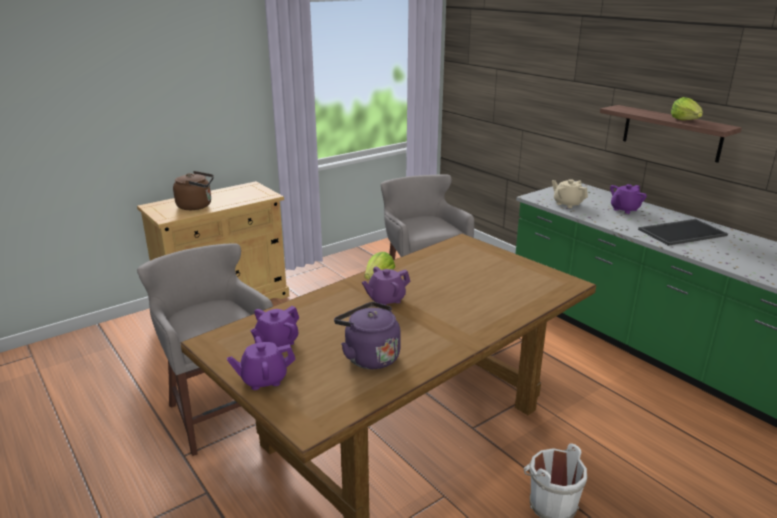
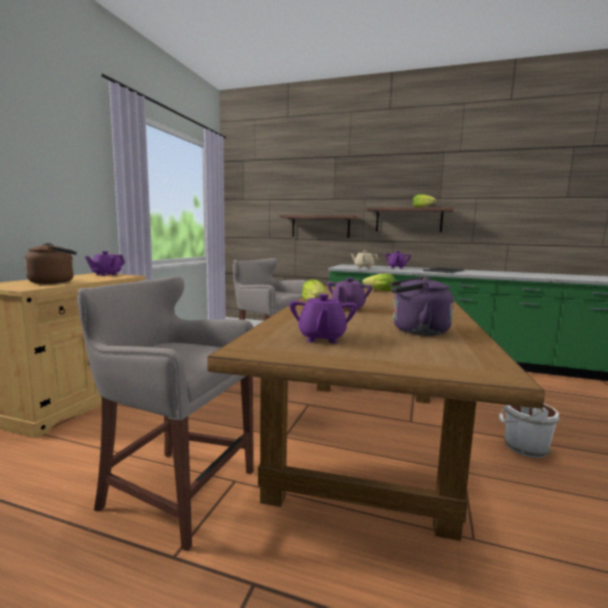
camera: 35 degrees left, 15 degrees down
(263, 379) = (370, 358): purple teapot -> purple teapot (106, 275)
(506, 264) = (379, 291): none -> lettuce
(552, 119) = (320, 226): none -> shelf

